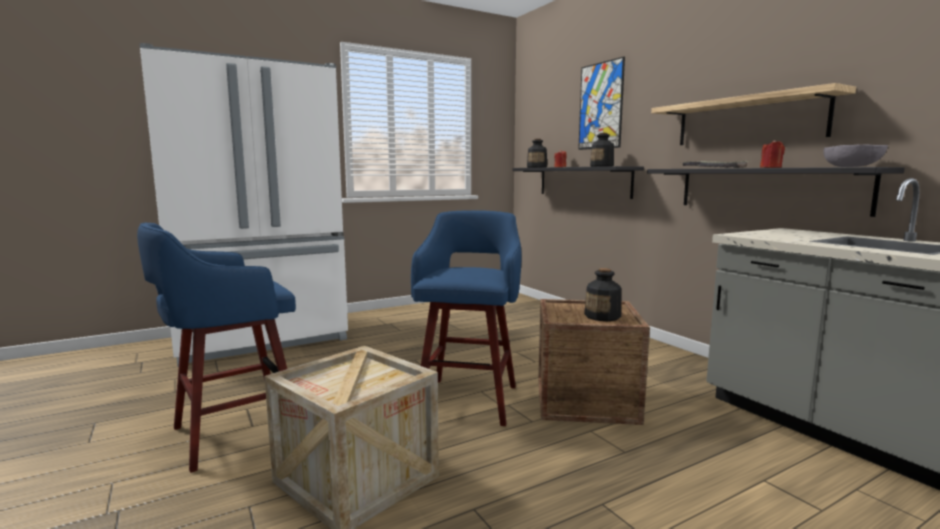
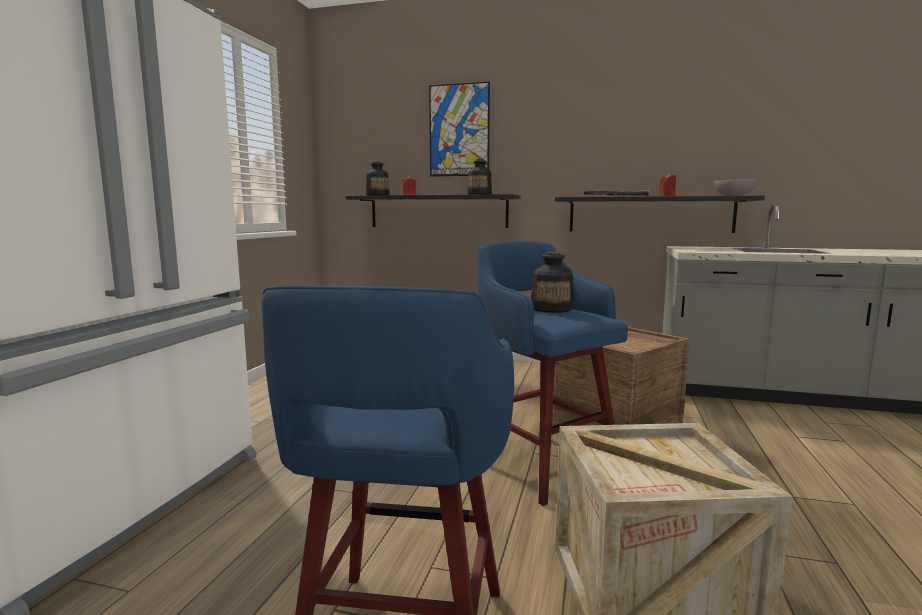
camera: 45 degrees left, 0 degrees up
(603, 316) = (634, 339): bottle -> bottle (551, 309)
(748, 120) = (630, 156): shelf -> none

